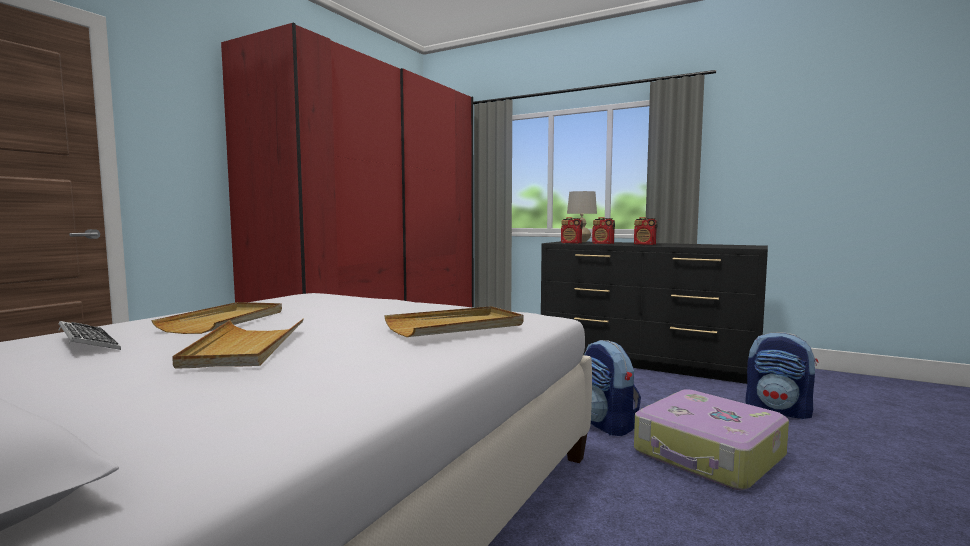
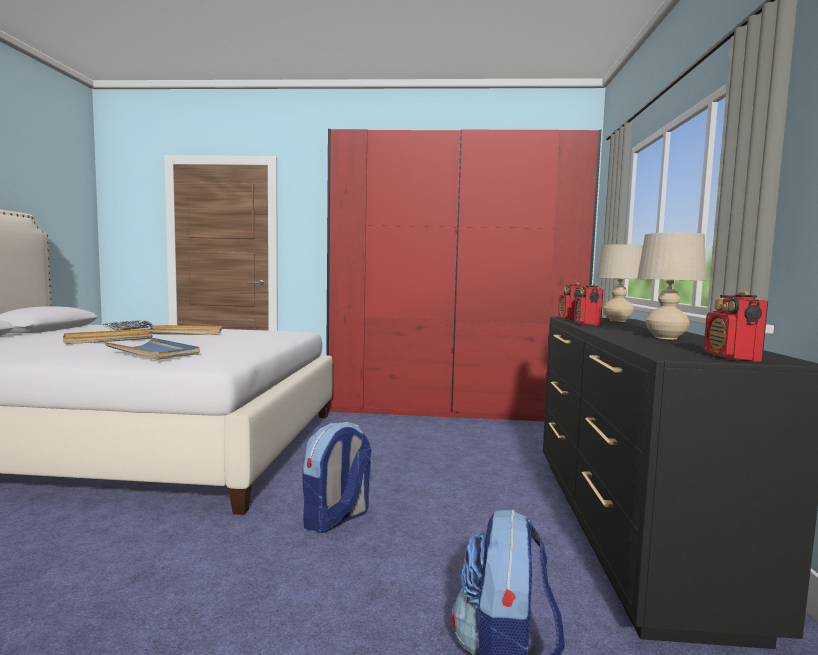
camera: 65 degrees right, 0 degrees up
(456, 326) = (153, 352): beige tray -> blue tray
(645, 244) = (617, 331): radio -> radio (732, 357)
(677, 244) = (665, 338): none -> beige table lamp
(709, 455) = (275, 585): suitcase -> none

